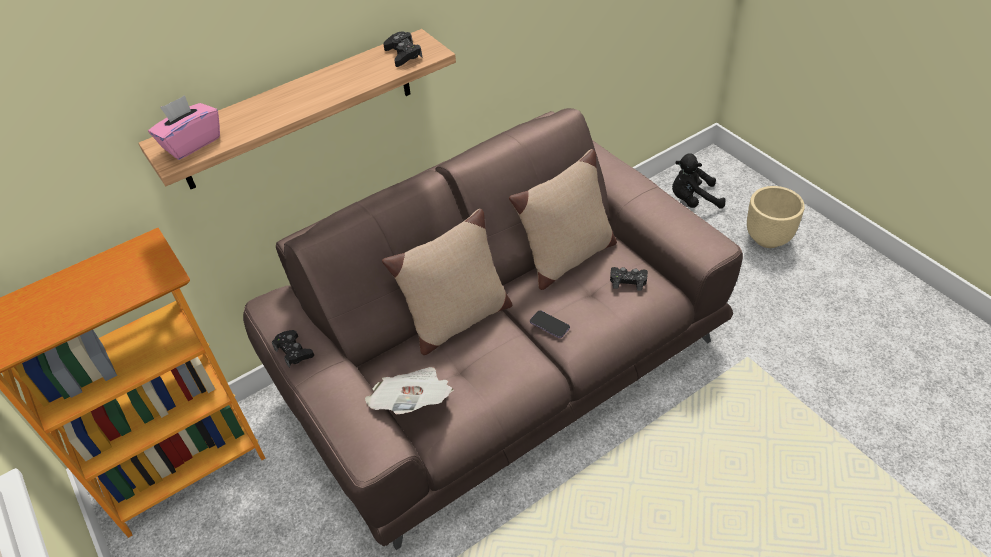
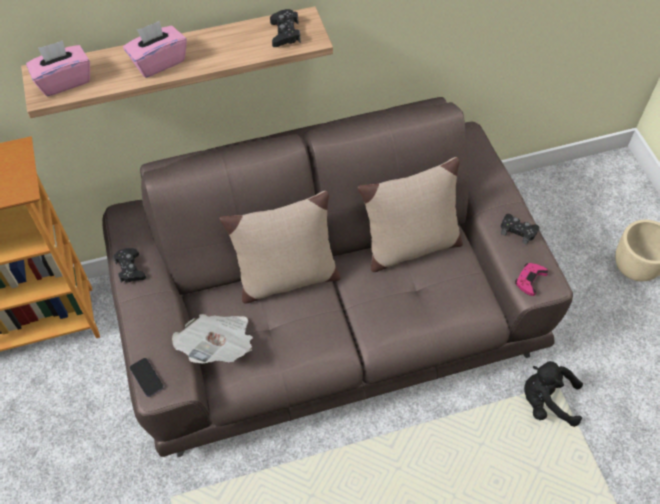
camera: 15 degrees right, 10 degrees up
(285, 105) = (158, 62): none -> pink tissue box
(549, 325) = (365, 310): phone -> phone (147, 378)
(628, 281) = (456, 288): black game controller -> black game controller (518, 231)
(693, 200) = (578, 203): black plush toy -> black plush toy (546, 401)
(698, 247) = (530, 280): none -> pink game controller

